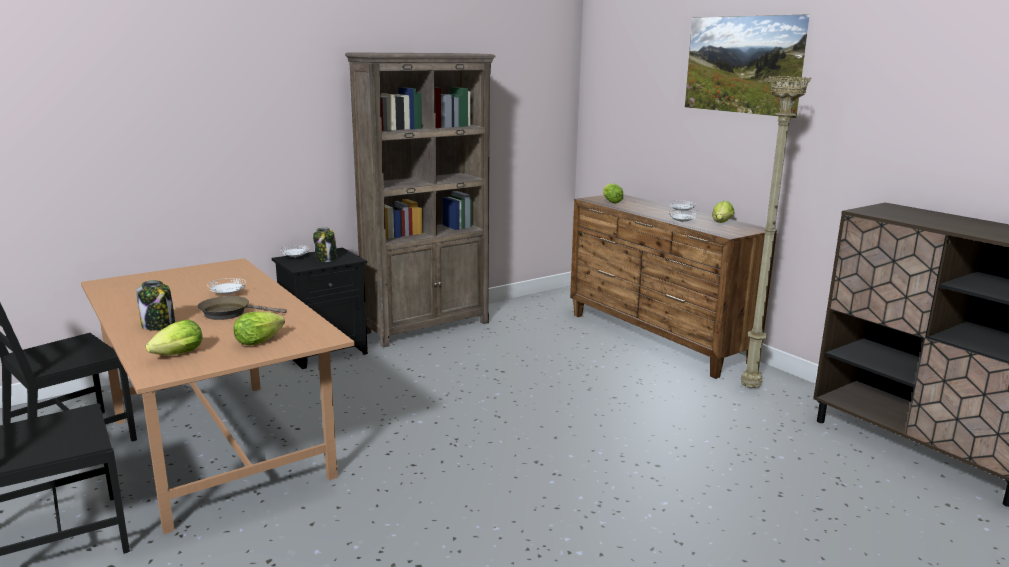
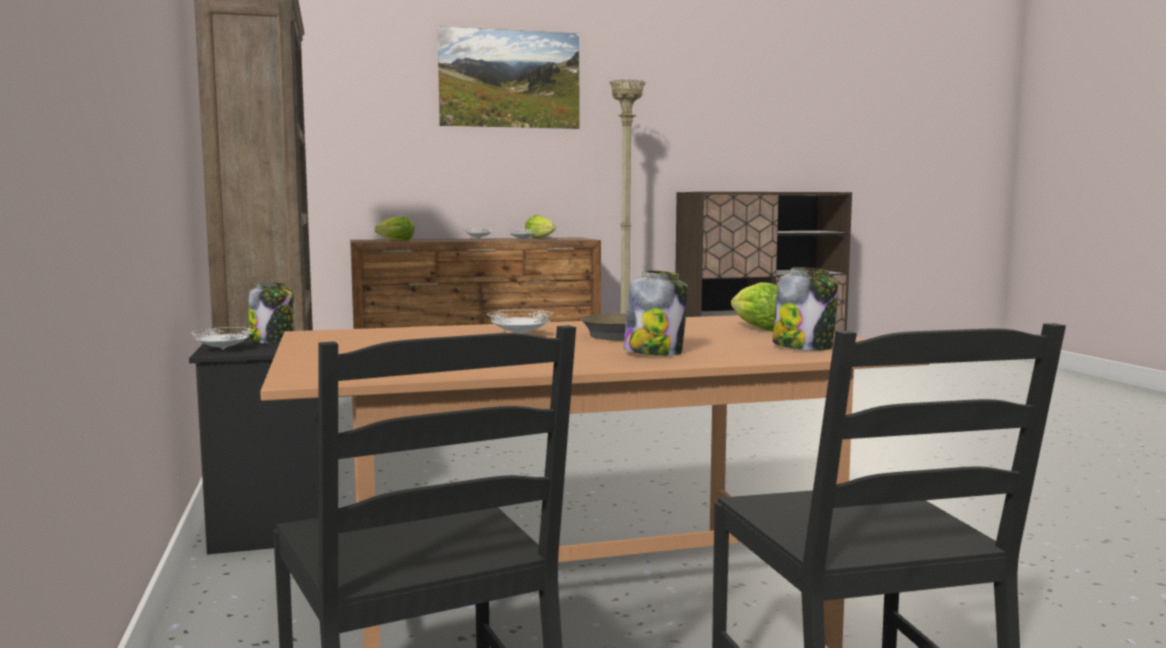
camera: 70 degrees left, 10 degrees down
(175, 355) = (804, 347): lettuce -> jar

